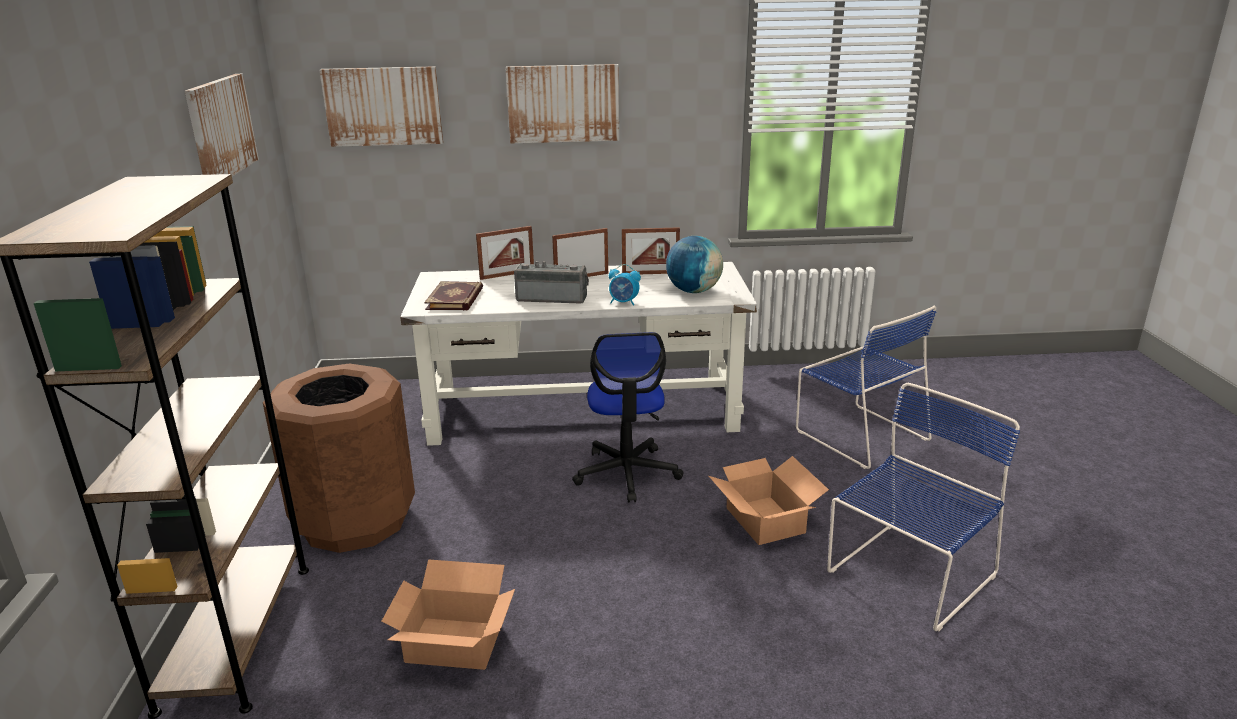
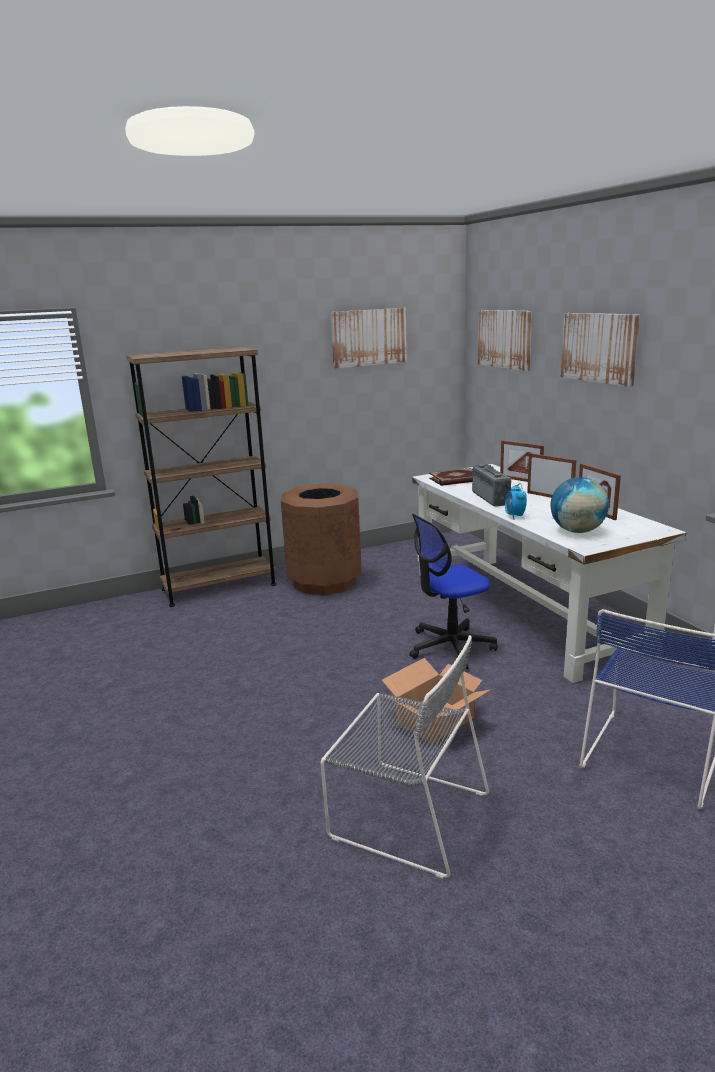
camera: 70 degrees right, 5 degrees down
(453, 642) = (234, 638): cardboard box -> none
(908, 576) = (405, 813): blue chair -> grey chair

